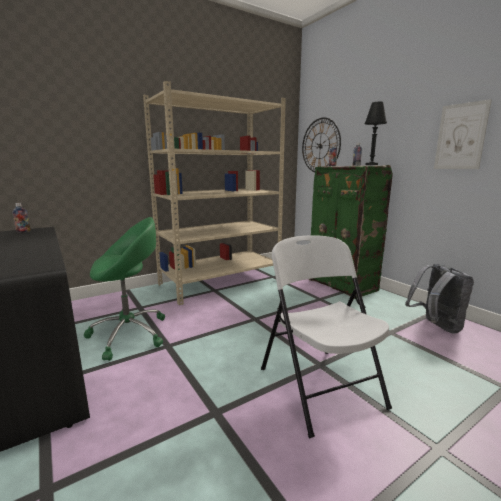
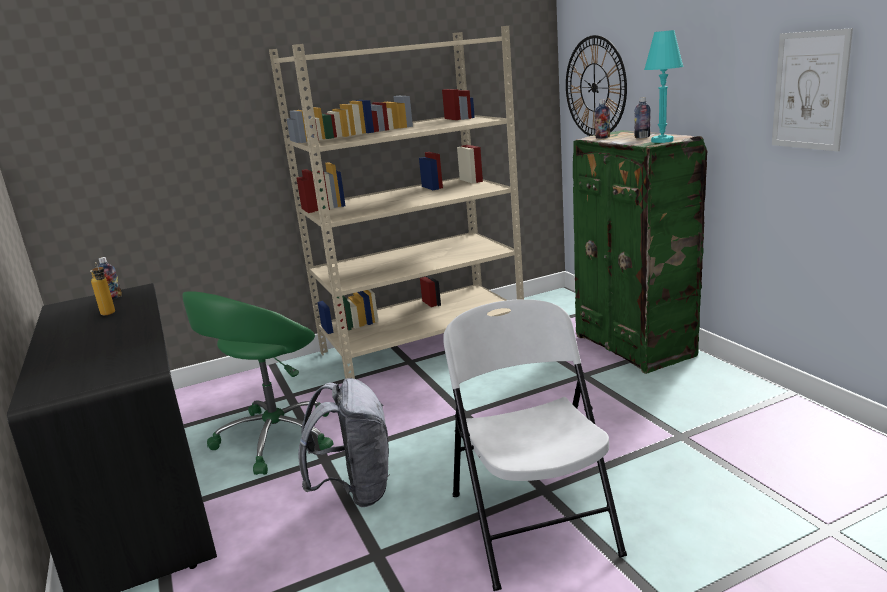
camera: 10 degrees right, 5 degrees up
(19, 239) = (109, 314): none -> bottle
(131, 333) = (274, 440): green office chair -> green office chair turned 135 degrees clockwise
(371, 165) = (662, 141): black table lamp -> turquoise table lamp
(436, 326) = (767, 425): grey backpack -> grey backpack (356, 490)

